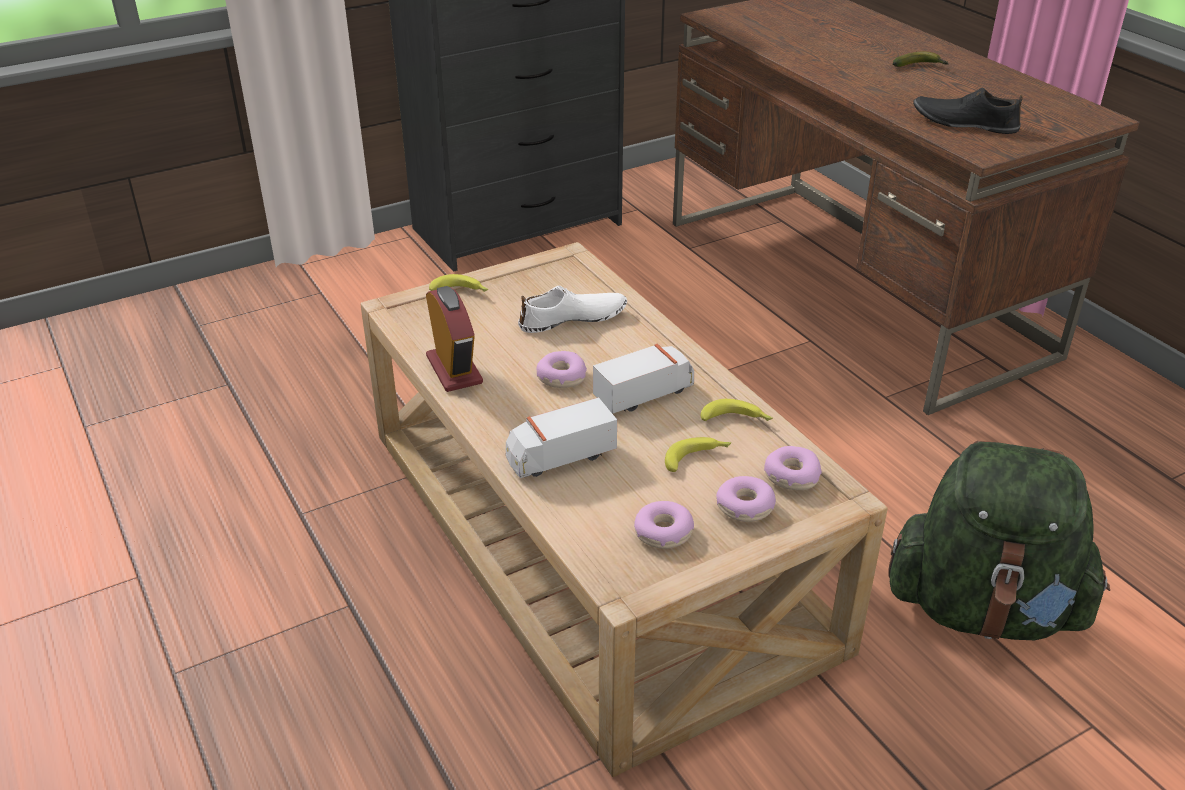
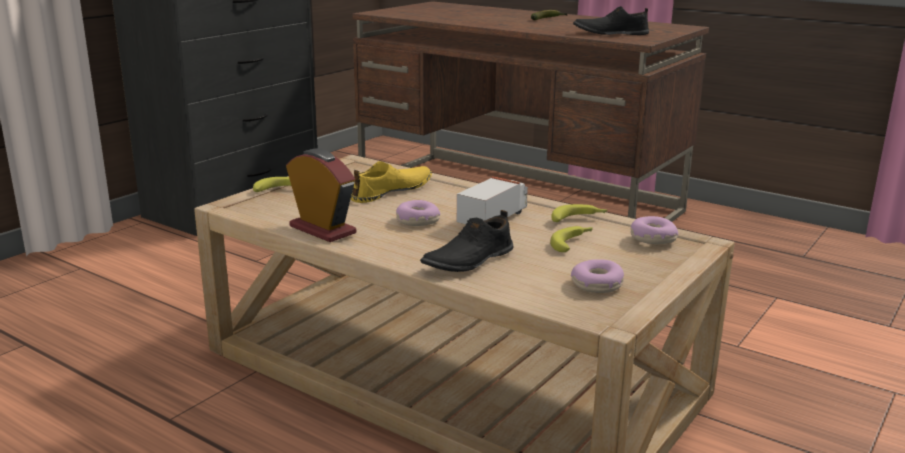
camera: 25 degrees left, 15 degrees down
(560, 457) = (468, 260): toy truck -> black shoe
(573, 319) = (392, 191): white shoe -> yellow shoe
(745, 507) = (640, 259): donut -> none
(984, 609) = (766, 347): green backpack -> none

